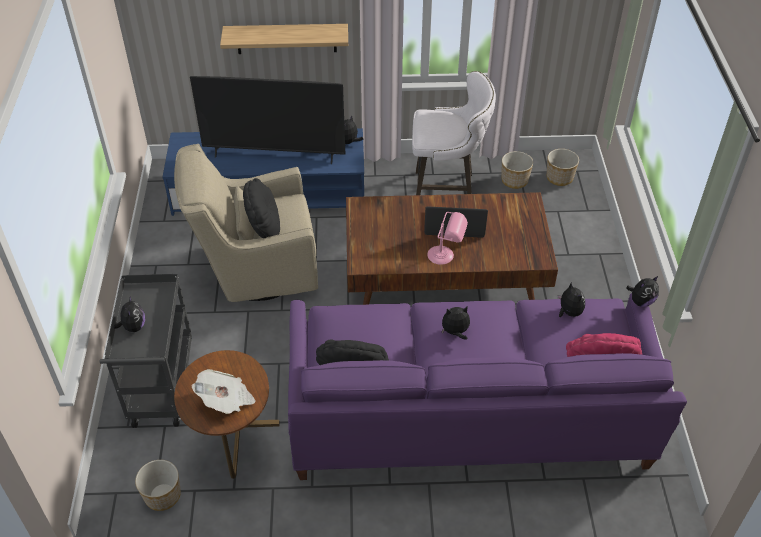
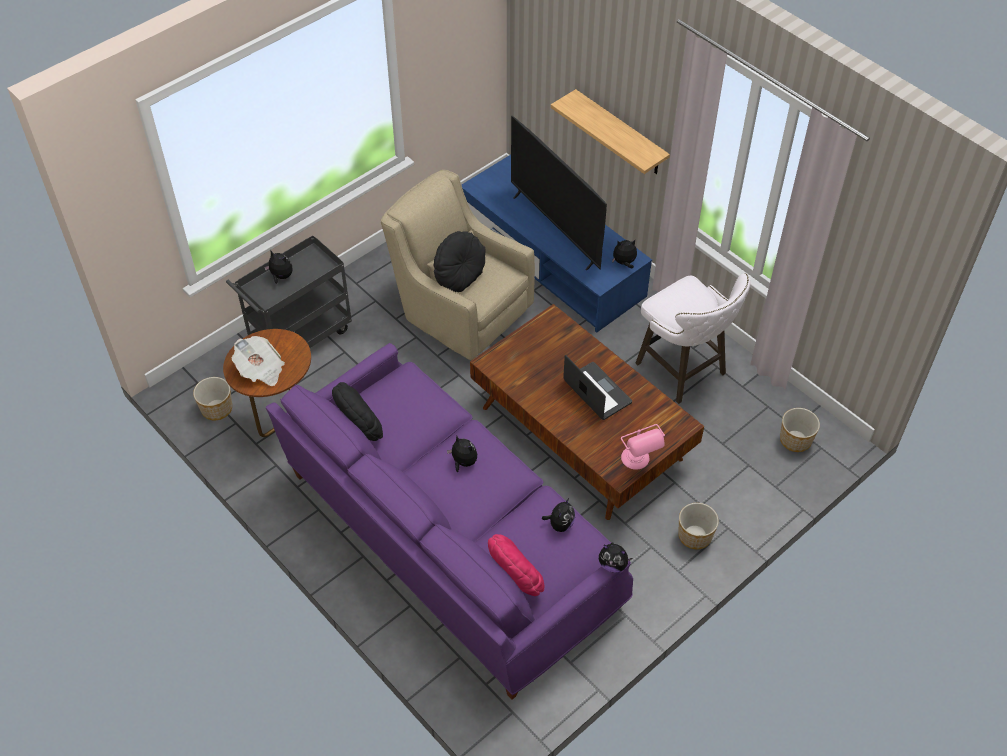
camera: 50 degrees right, 5 degrees up
(133, 327) = (281, 276): plush toy -> plush toy turned 105 degrees counterclockwise
(446, 255) = (555, 409): pink table lamp -> pink table lamp (638, 462)
(515, 180) = (753, 410): planter -> planter (695, 536)

